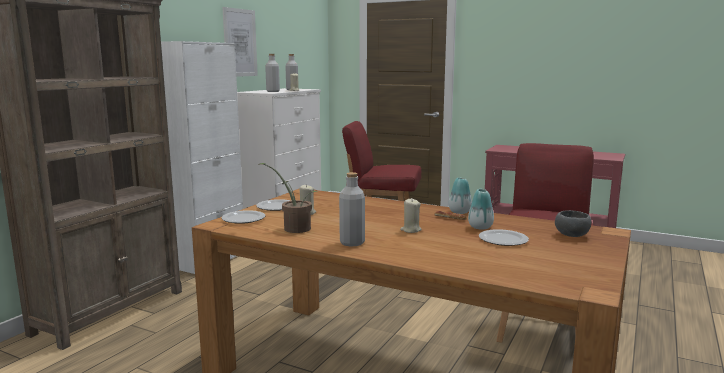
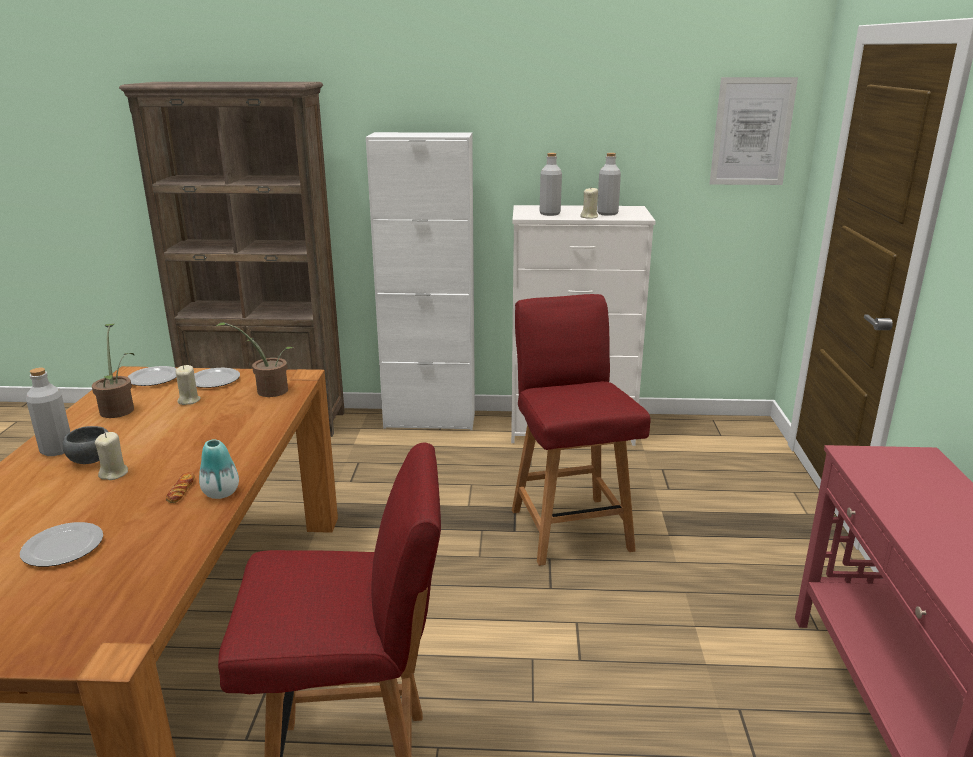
camera: 65 degrees right, 10 degrees up
(240, 43) = (544, 129): picture -> picture (752, 132)
(318, 198) = (267, 390): none -> potted plant
(480, 227) = (133, 521): vase -> none
(572, 236) = (85, 610): grey bowl -> grey bowl (90, 460)

